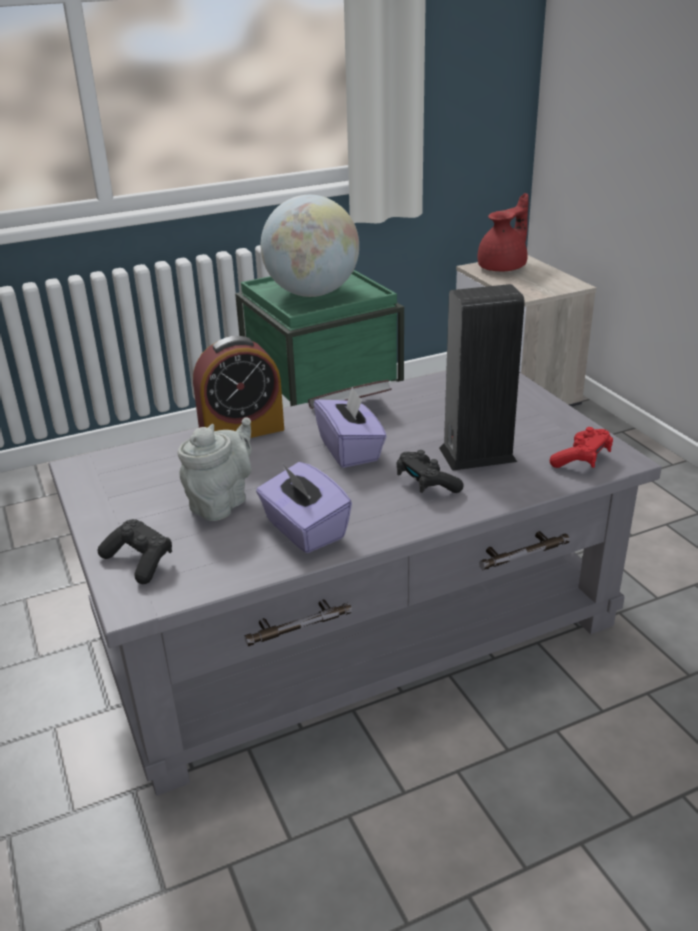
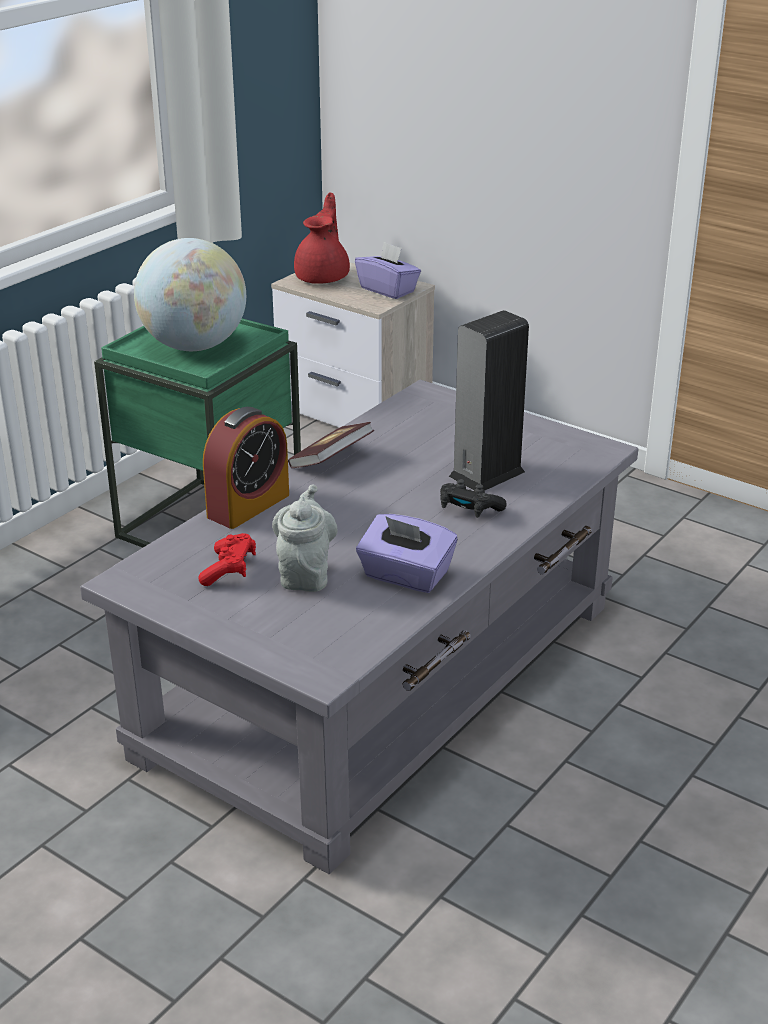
camera: 30 degrees left, 0 degrees up
(139, 561) = (289, 642): black game controller -> none
(350, 450) = (372, 498): purple tissue box -> purple tissue box (388, 290)
(581, 459) = (574, 457): red game controller -> red game controller (229, 570)

